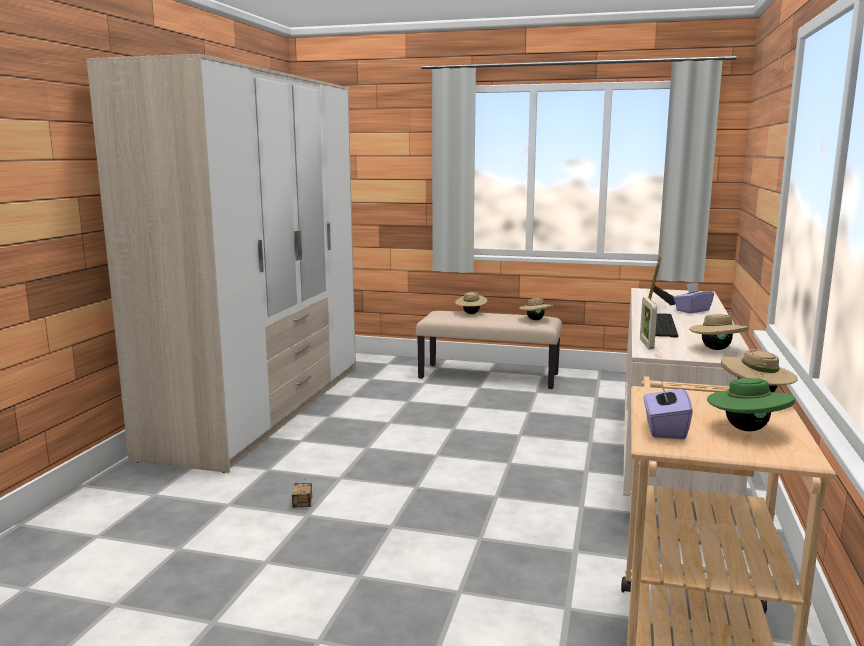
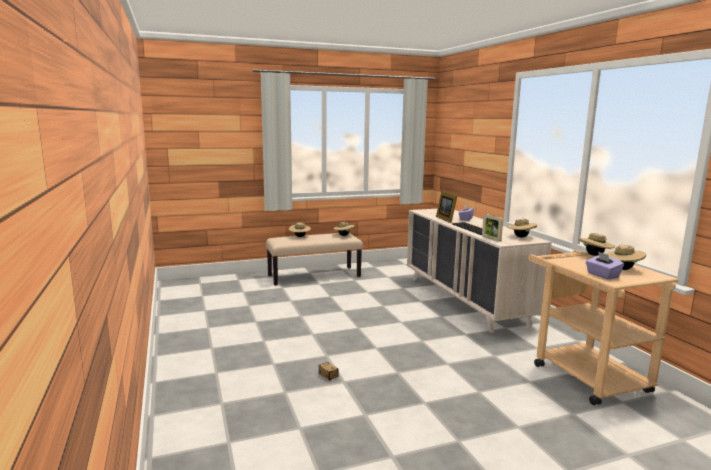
camera: 35 degrees left, 0 degrees up
(263, 408) = (200, 327): wardrobe -> none
(746, 429) = (622, 269): green hat -> beige hat

